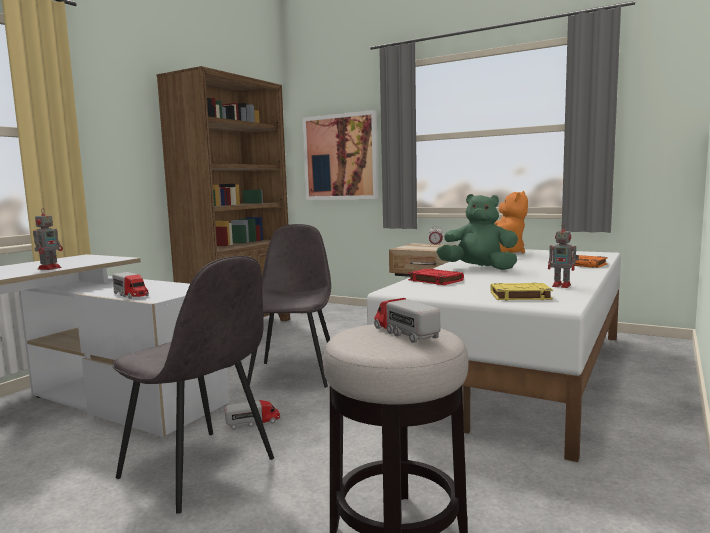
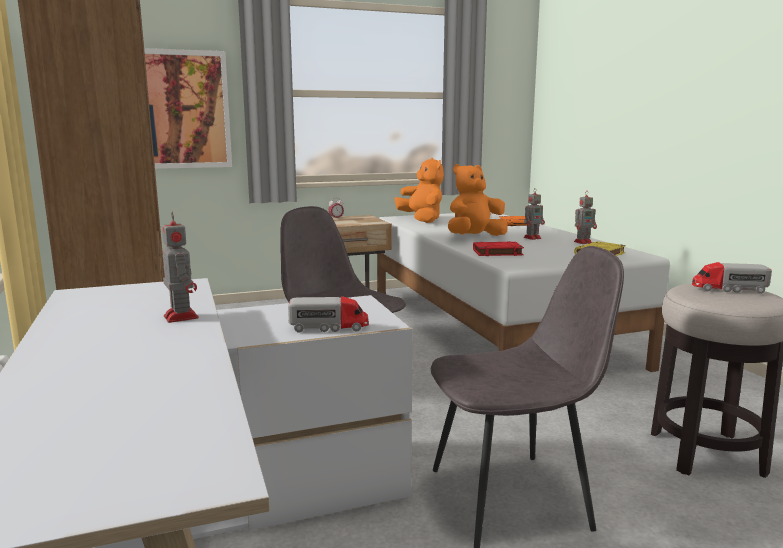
camera: 50 degrees left, 5 degrees up
(253, 422) = (438, 444): toy truck -> none
(479, 268) = (474, 237): green plush toy -> orange plush toy
(530, 276) = (533, 238): none -> toy robot

